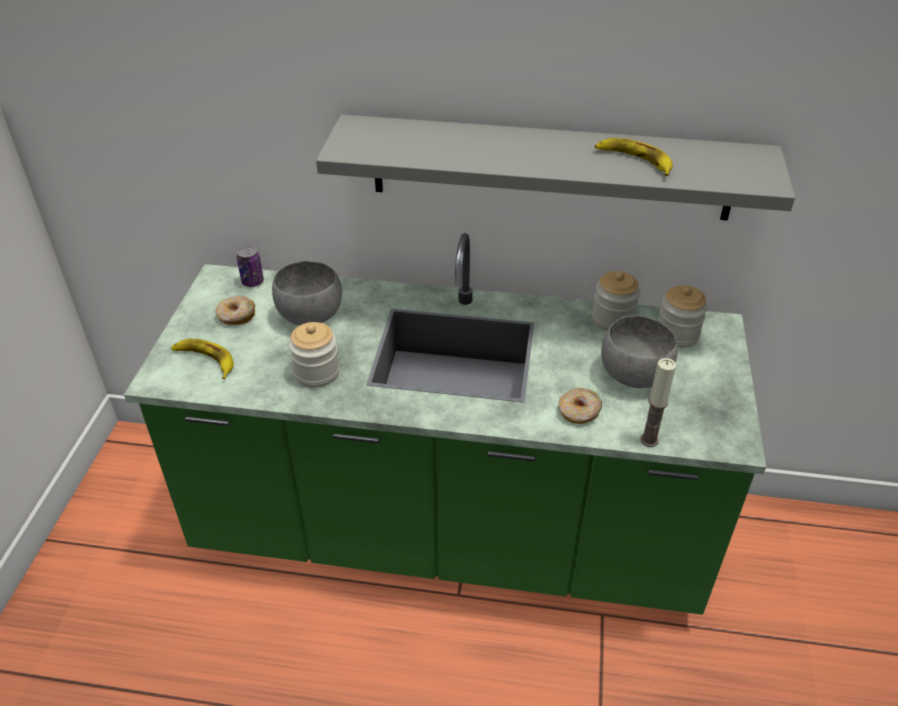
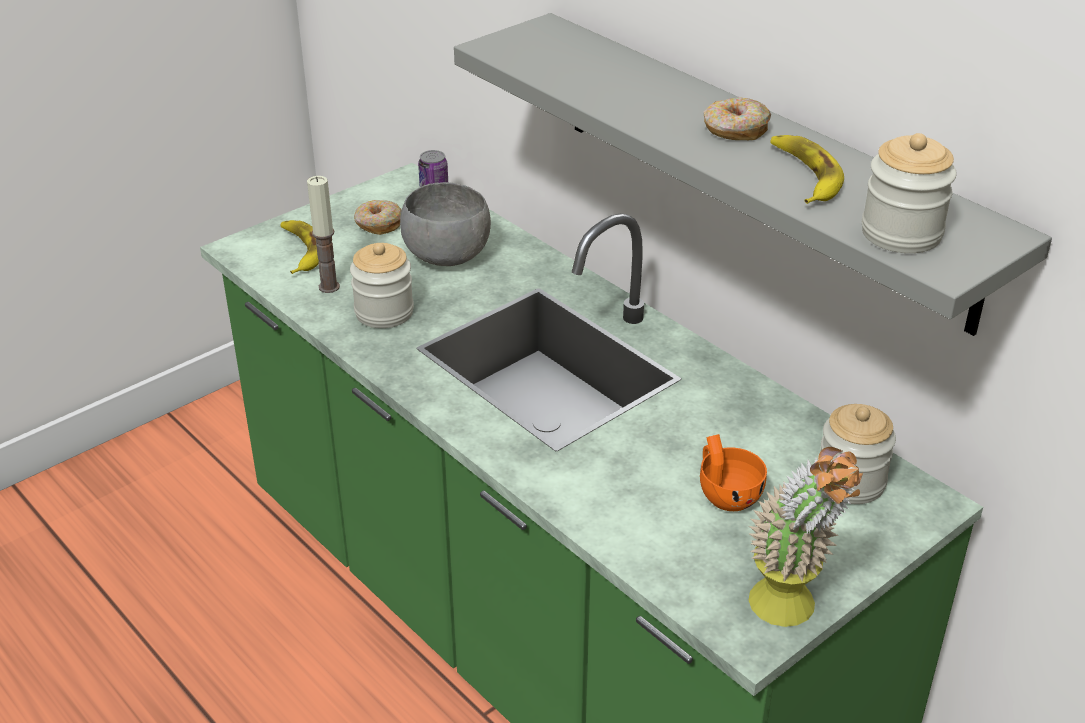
camera: 40 degrees right, 5 degrees down
(579, 412) = (603, 495): donut -> donut (735, 130)
(612, 319) = (786, 423): jar -> jar (901, 233)
(633, 374) = (725, 493): grey bowl -> orange cup
(649, 440) = (646, 569): candle -> candle (329, 287)
(737, 420) = (791, 614): none -> potted plant

